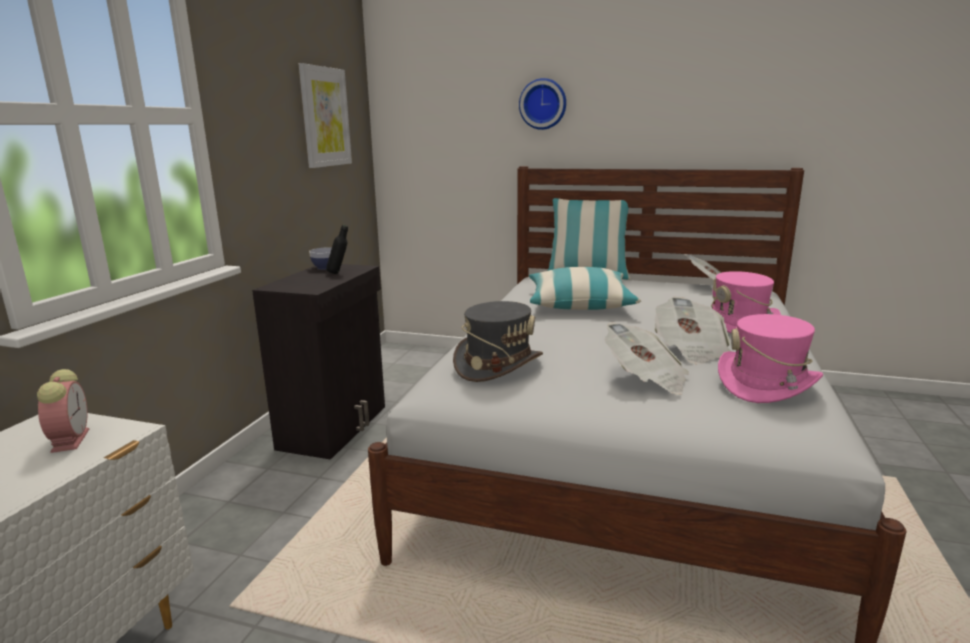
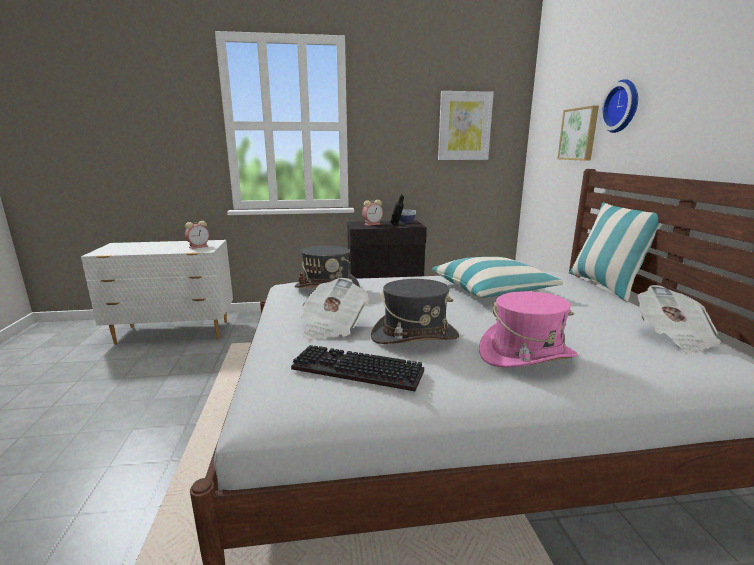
camera: 65 degrees right, 0 degrees up
(307, 281) = (373, 224): none -> alarm clock
(480, 129) = (579, 134): none -> picture
(690, 350) = (414, 336): newspaper -> grey hat
(767, 384) = (354, 371): pink hat -> keyboard

